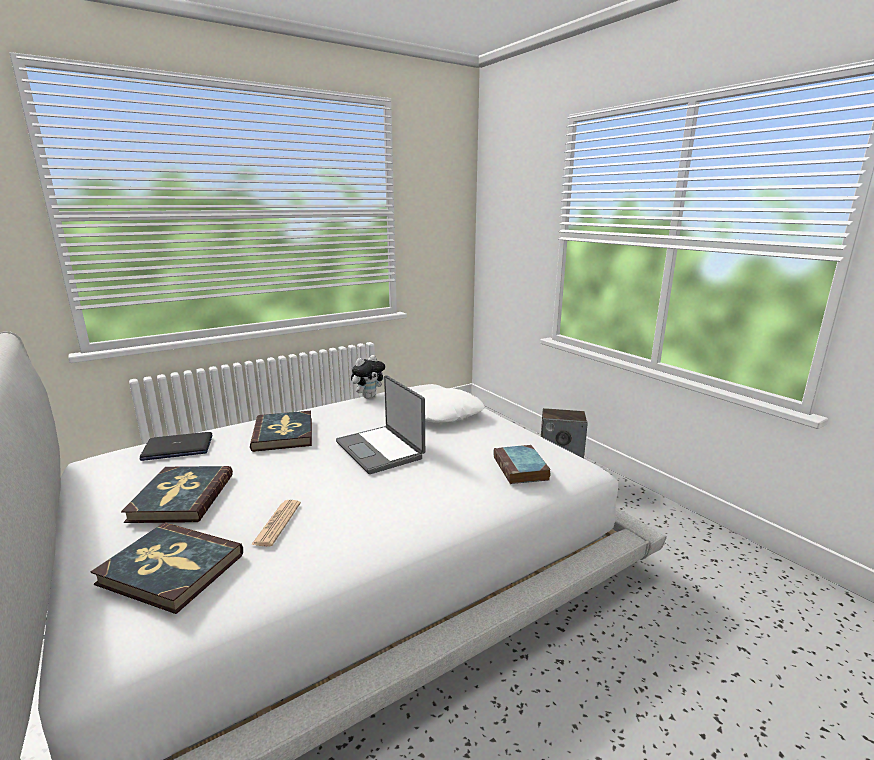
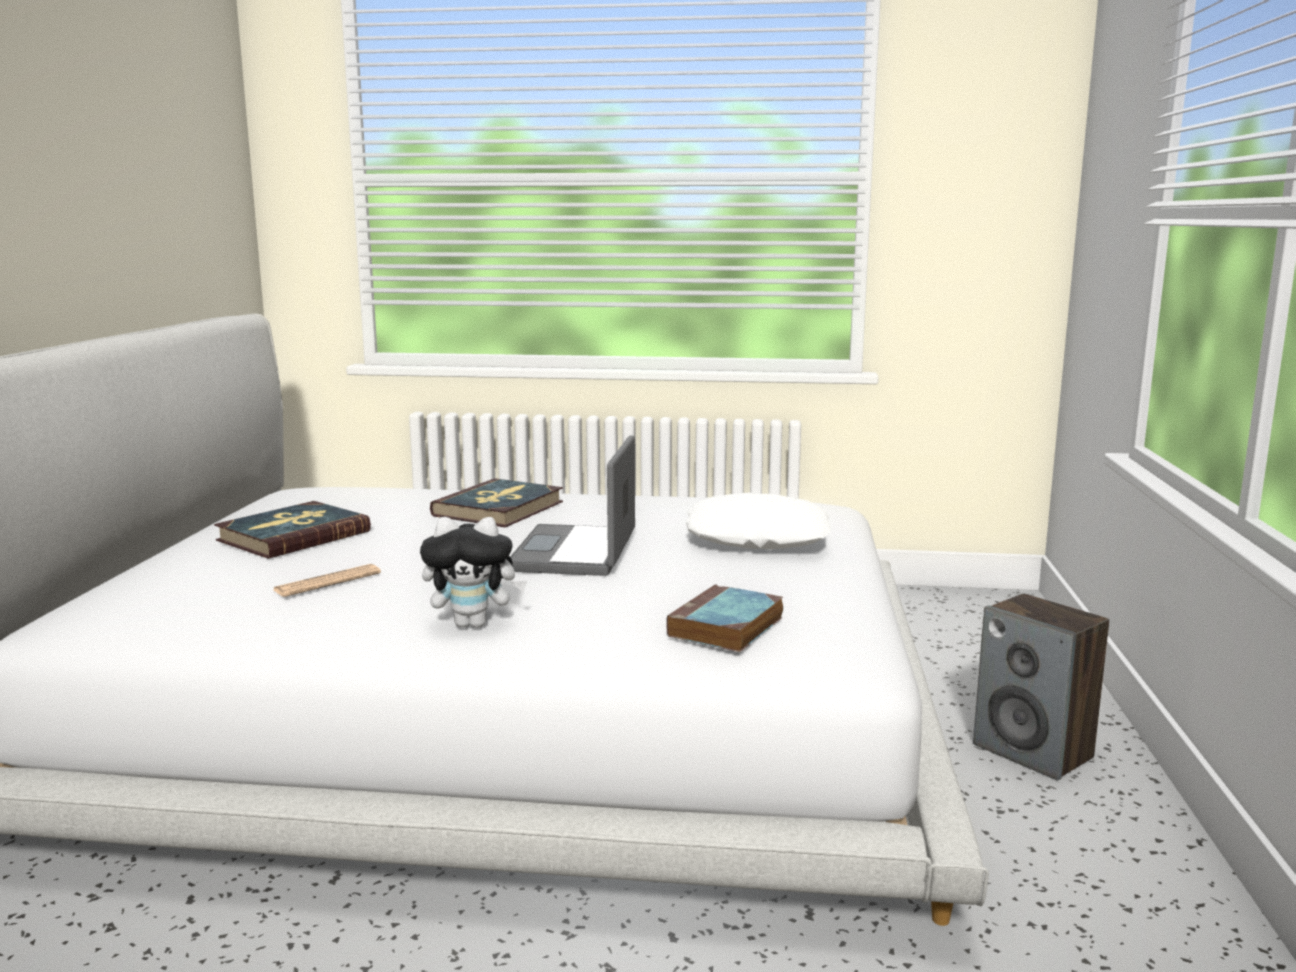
camera: 40 degrees right, 5 degrees down
(170, 569) = (182, 585): book -> none
(177, 448) = (371, 495): laptop -> none
(368, 396) = (696, 496): plush toy -> plush toy (474, 624)

